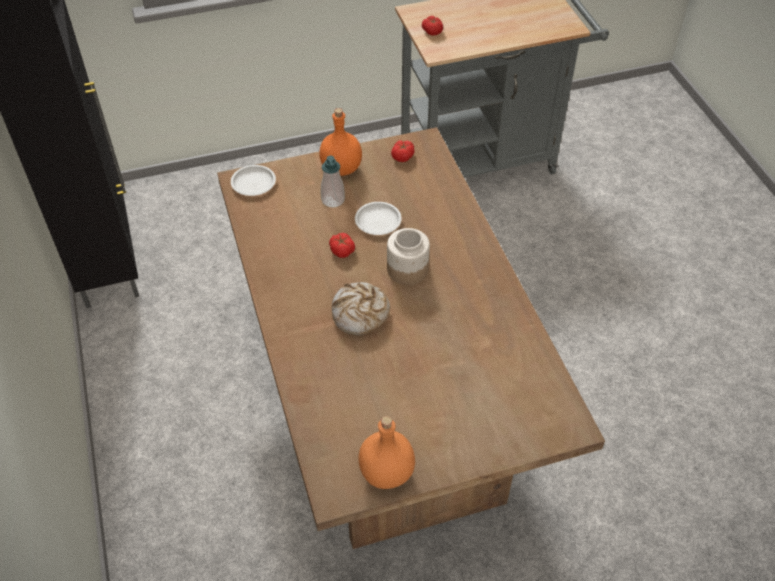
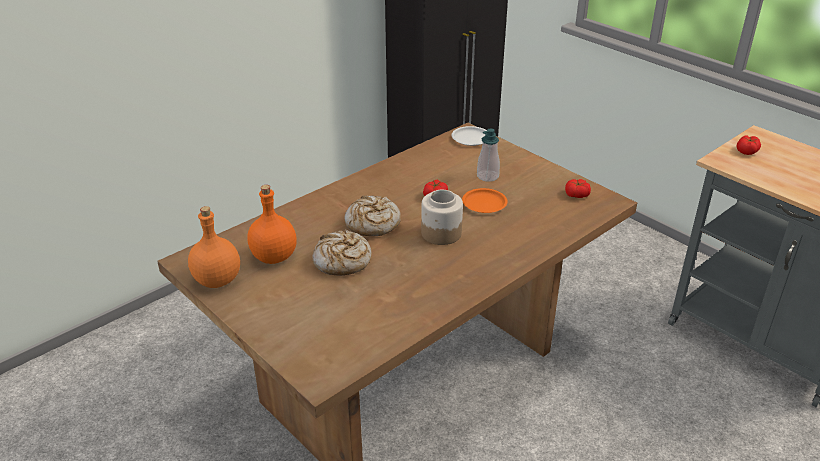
camera: 65 degrees right, 15 degrees down
(341, 169) = (527, 170): orange bottle -> orange bottle (273, 257)
(378, 221) = (484, 204): white plate -> orange plate
(410, 358) = (342, 261): none -> bread

